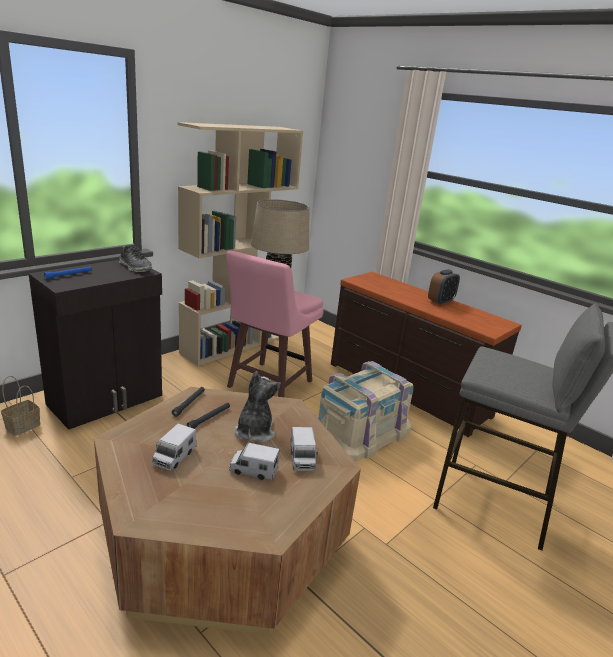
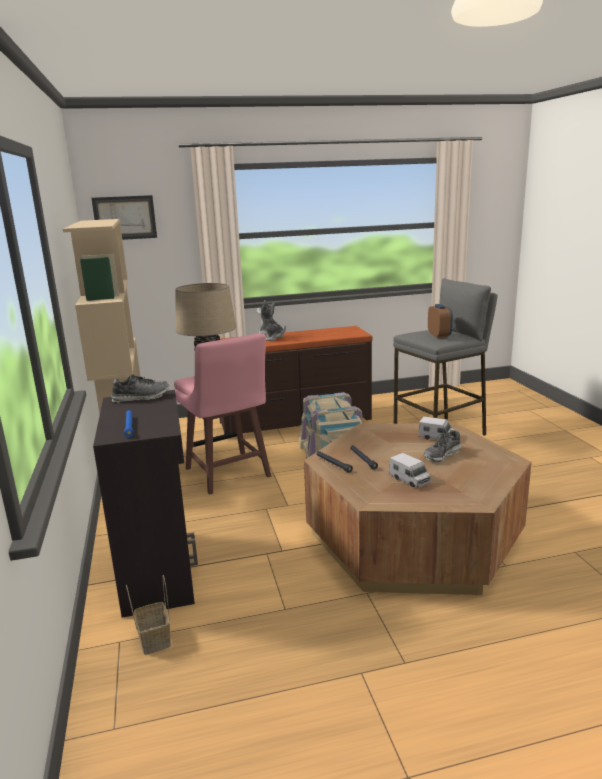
camera: 55 degrees left, 5 degrees down
(253, 470) = (442, 455): toy truck -> shoe
(254, 431) = (393, 446): plush toy -> plush toy (270, 338)
(349, 134) = (125, 218): none -> picture
(440, 301) = (299, 334): alarm clock -> alarm clock (439, 335)

